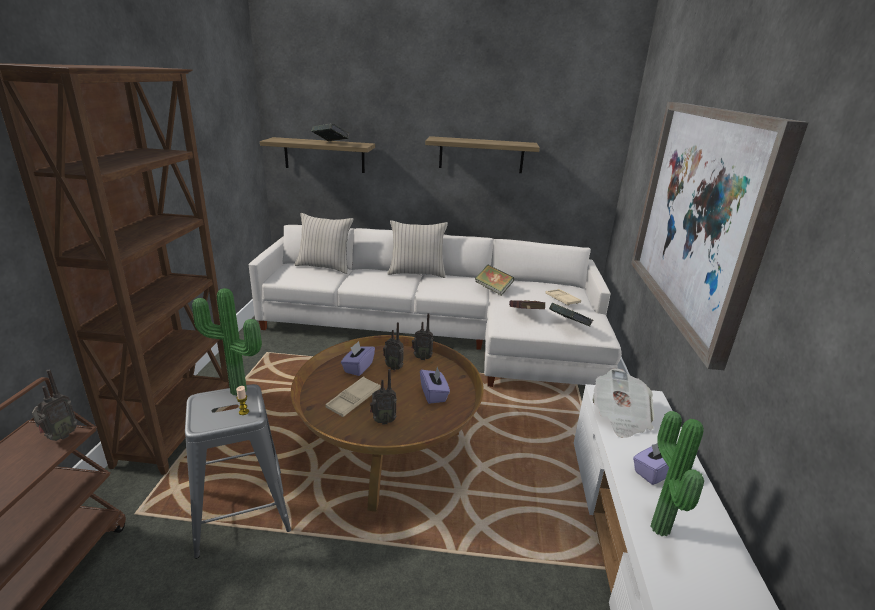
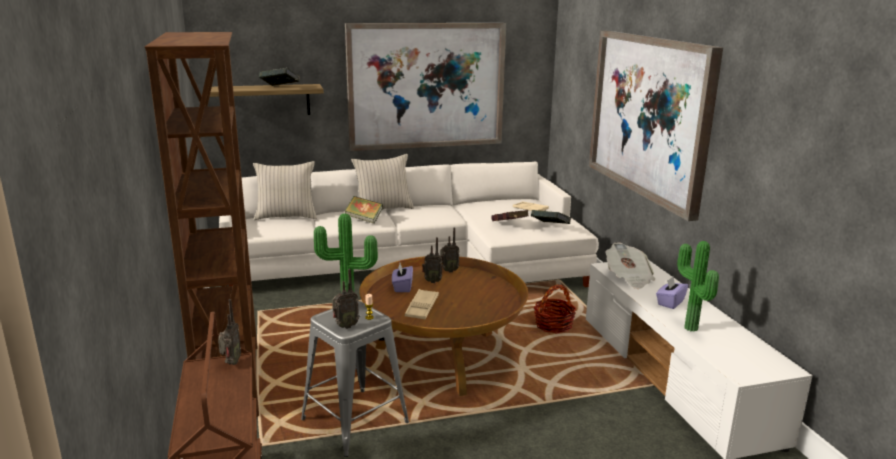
camera: 20 degrees left, 5 degrees down
(383, 421) = (459, 315): radio -> radio (345, 326)
(434, 394) = (482, 292): purple tissue box -> none
(481, 155) = (426, 86): shelf -> picture
(493, 289) = (465, 211): book -> book (364, 219)
(534, 440) = (553, 325): none -> basket

